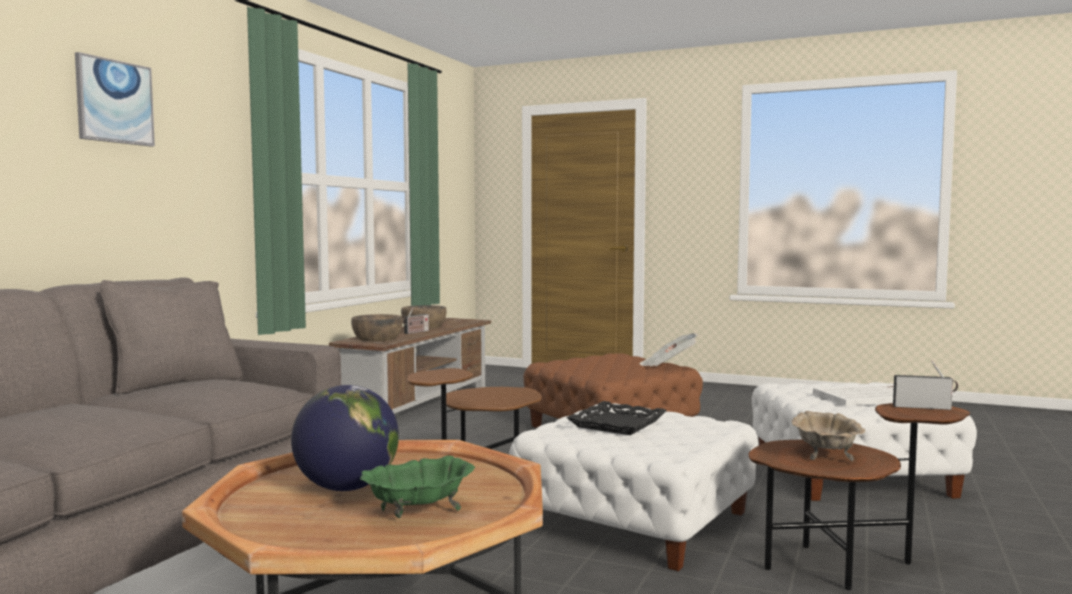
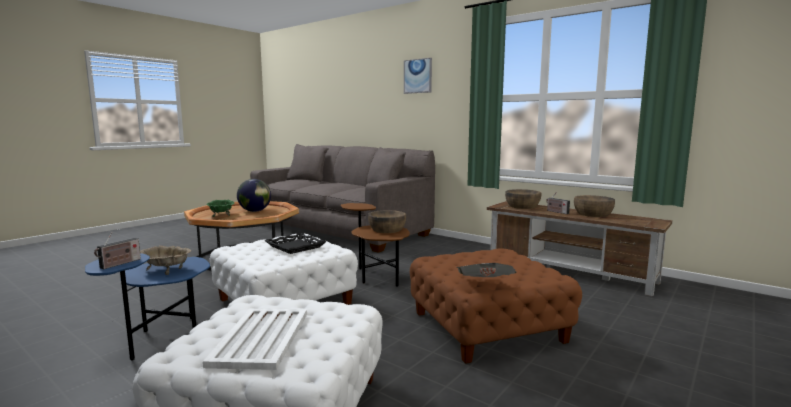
camera: 105 degrees right, 5 degrees up
(479, 394) = (387, 230): none -> brown bowl
(846, 565) = (162, 339): brown side table -> blue side table

